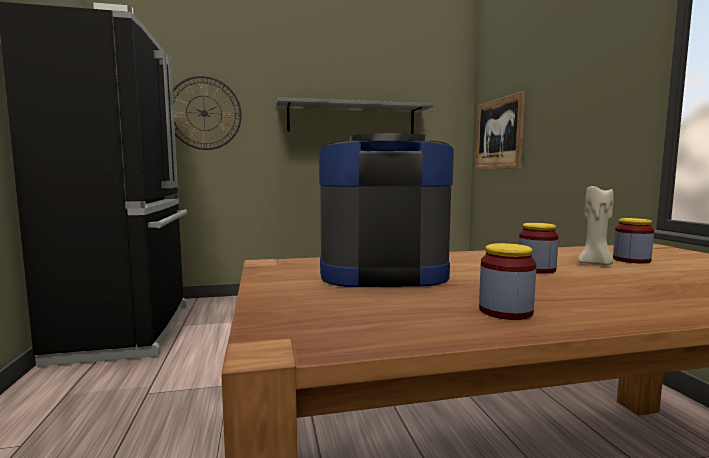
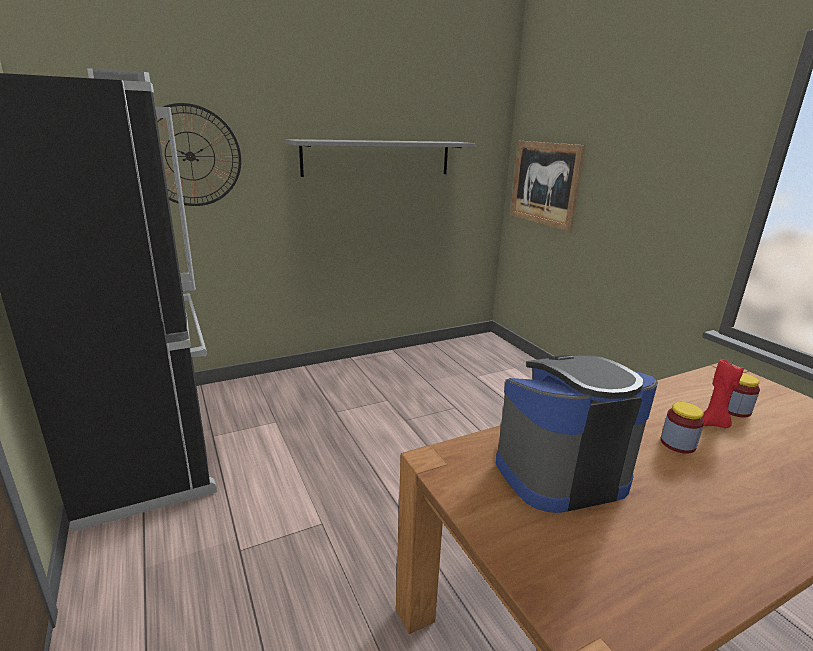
camera: 15 degrees left, 15 degrees up
(505, 311) = (714, 546): jar -> none
(595, 264) = (713, 424): beige candle -> red candle

